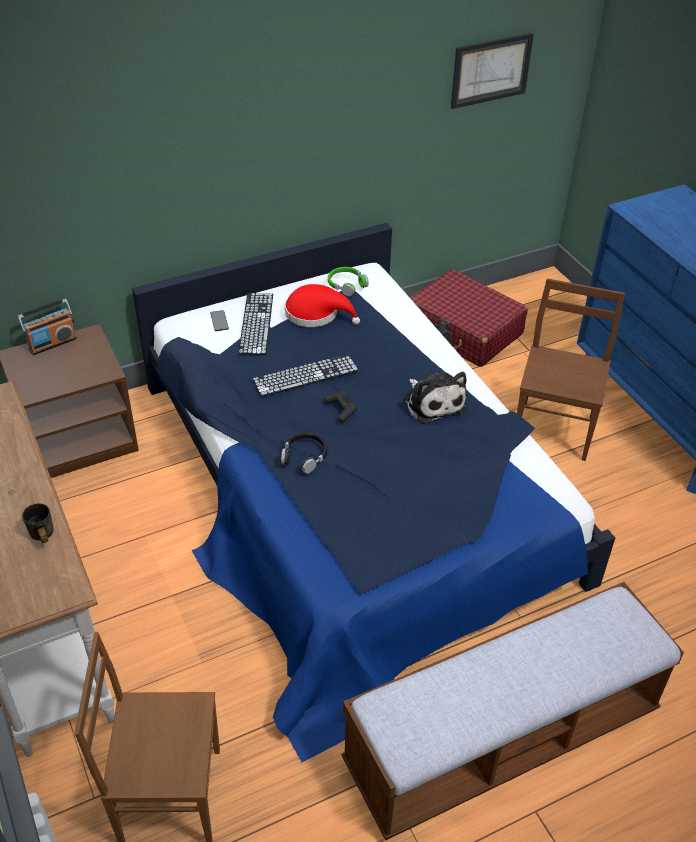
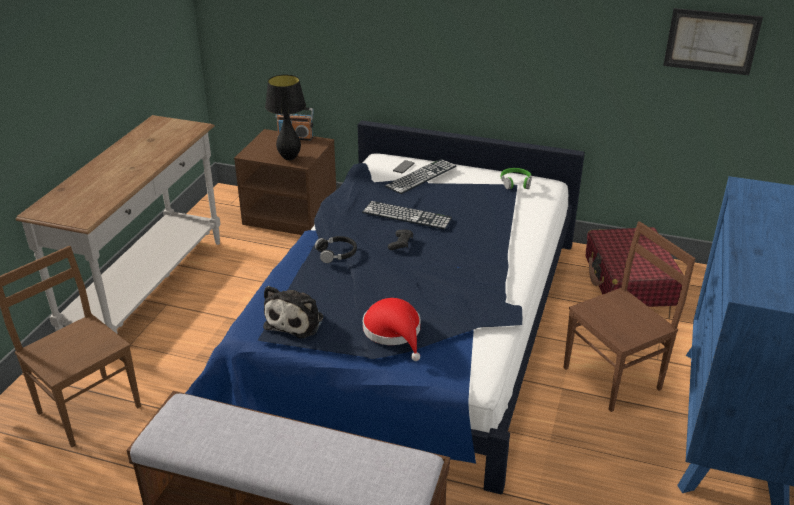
camera: 45 degrees right, 10 degrees down
(40, 538) = (110, 192): grey mug -> none
(84, 373) = (289, 158): none -> black table lamp
(316, 314) = (469, 188): red hat -> red hat (394, 332)
(433, 403) = (468, 271): plush toy -> plush toy (296, 320)

